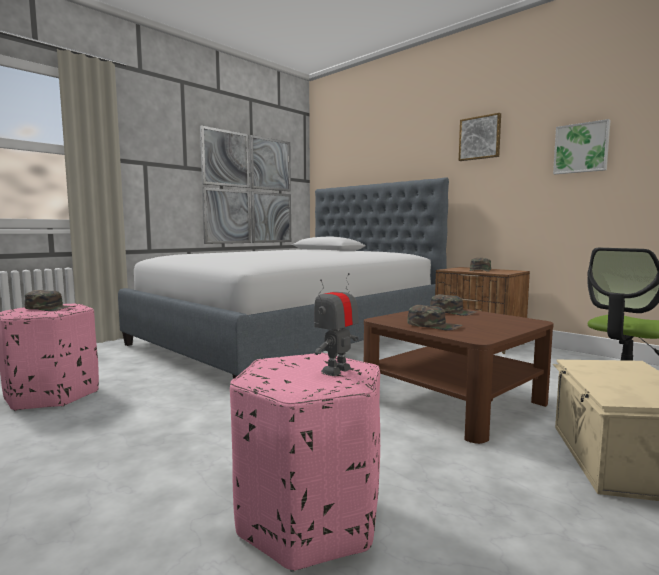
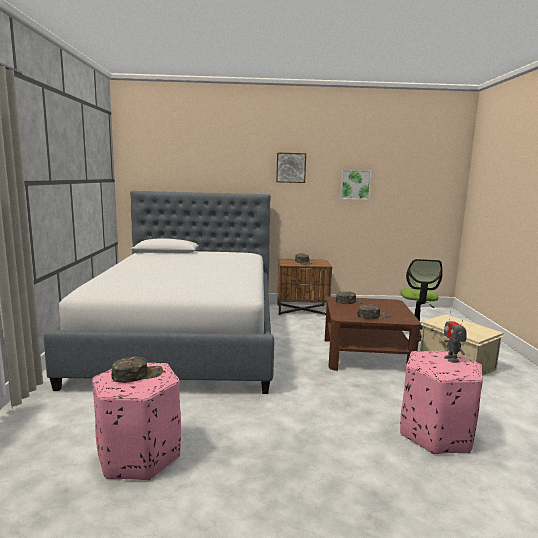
camera: 45 degrees left, 5 degrees up
(249, 189) = (87, 197): picture -> none

